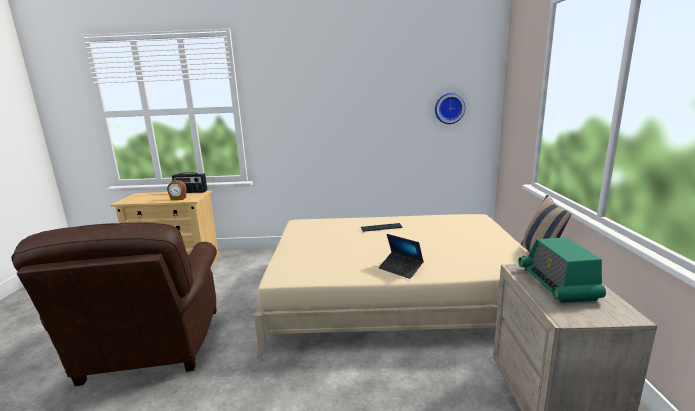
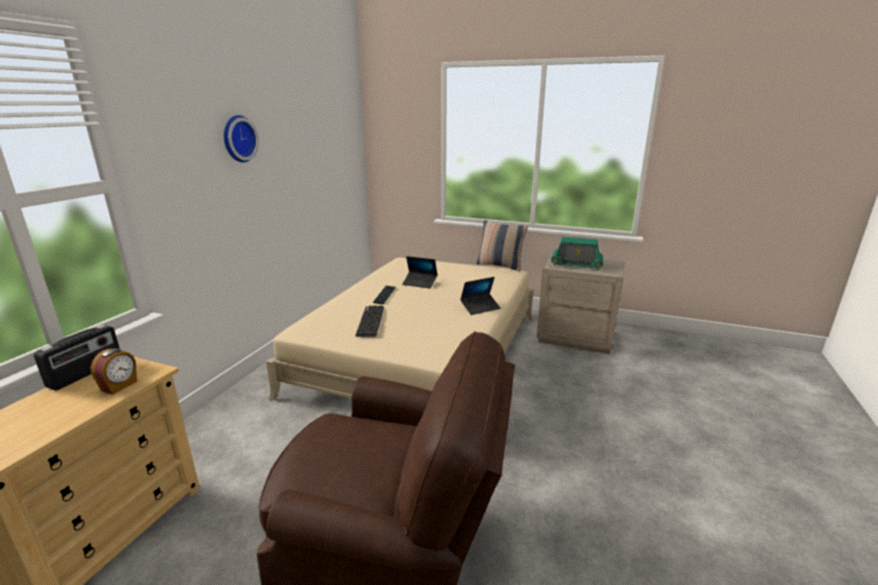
camera: 70 degrees left, 5 degrees up
(328, 235) = (370, 321): none -> keyboard
(425, 233) = (420, 283): none -> laptop
(449, 108) = (337, 158): wall clock -> wall clock (237, 139)

